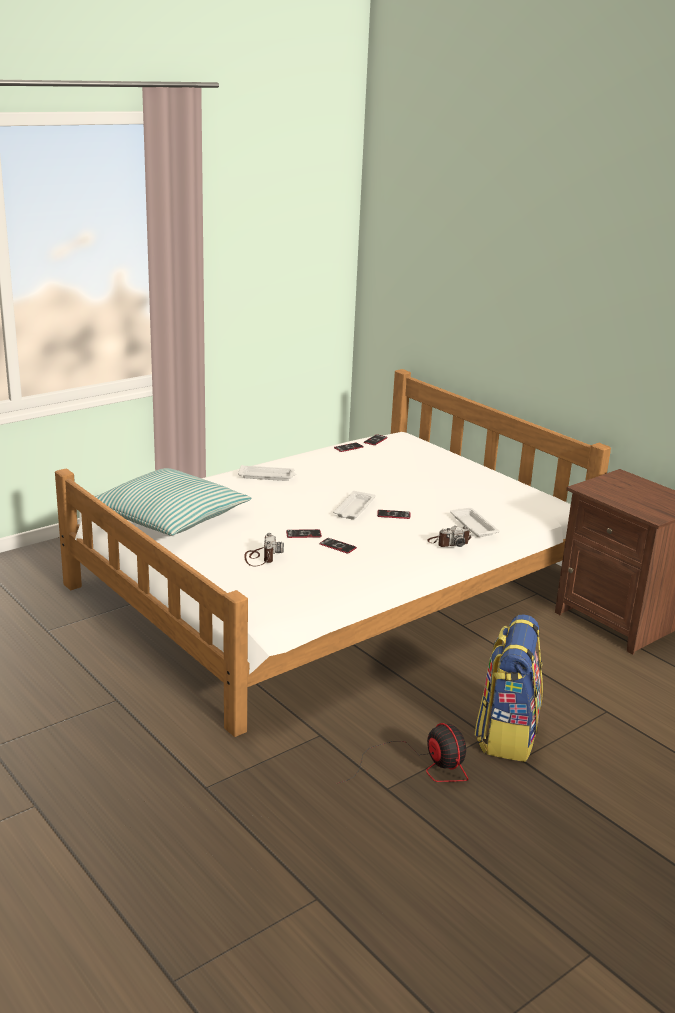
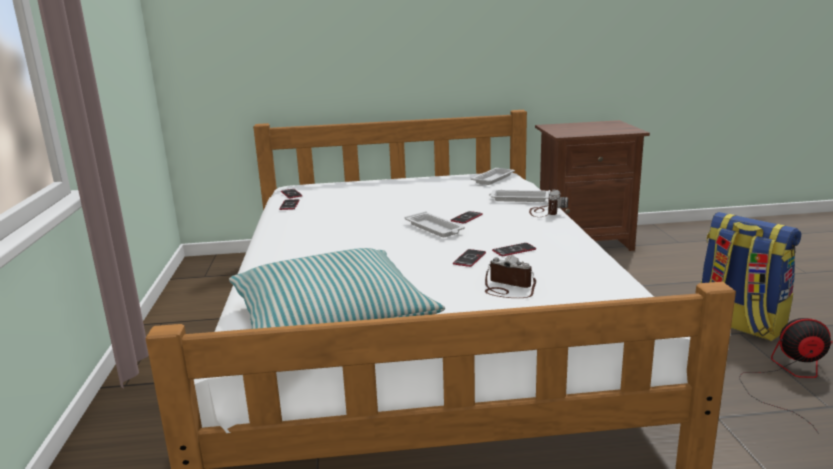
camera: 55 degrees left, 5 degrees down
(267, 476) = (299, 247): white tray -> white tray (493, 179)

